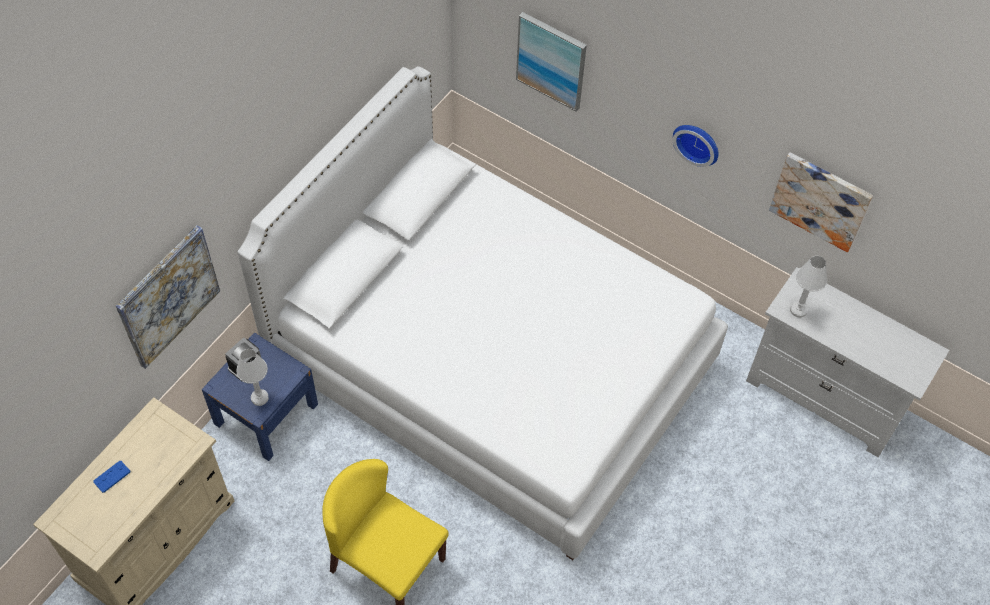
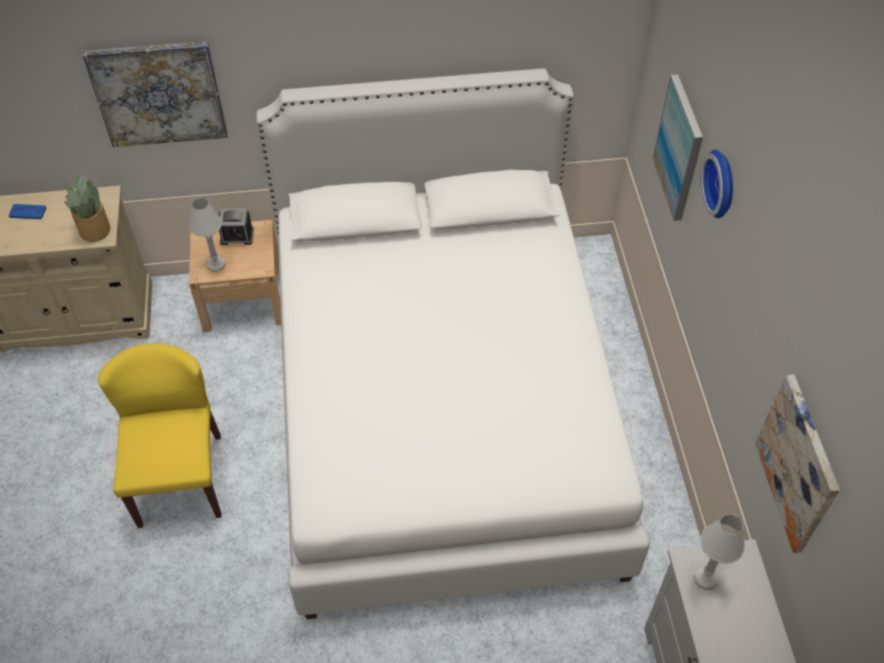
camera: 50 degrees right, 5 degrees down
(182, 442) = (95, 229): none -> potted plant
(266, 414) = (243, 300): blue nightstand -> beige nightstand
(697, 142) = (737, 315): wall clock -> wall clock (723, 183)

